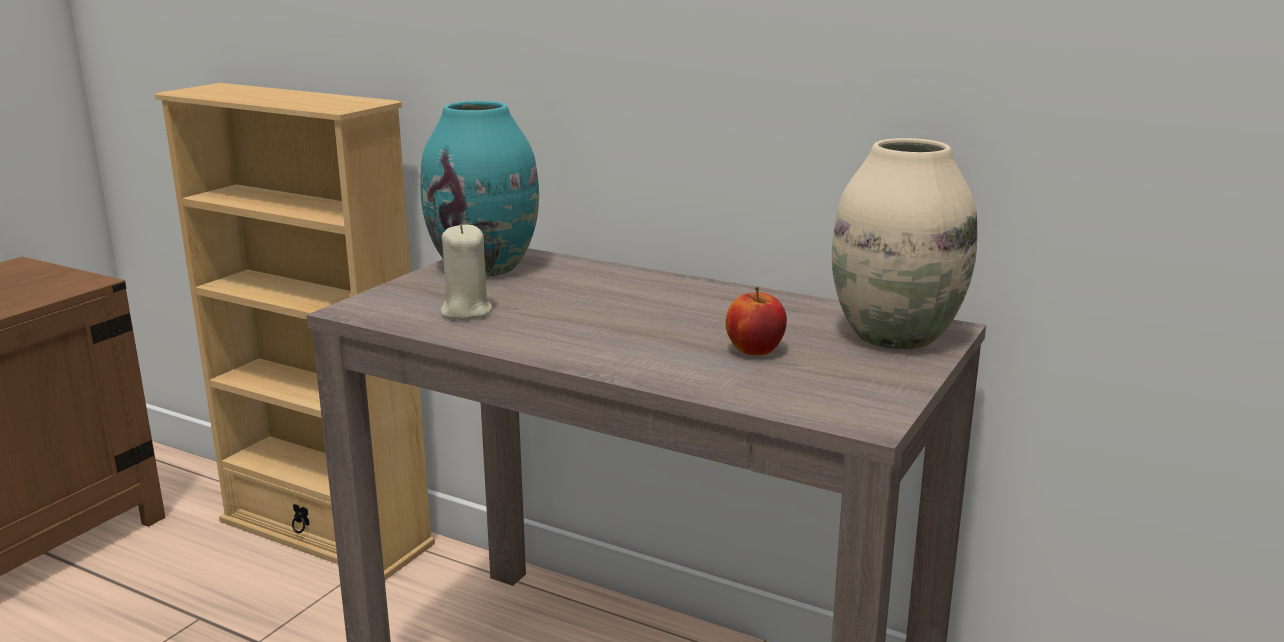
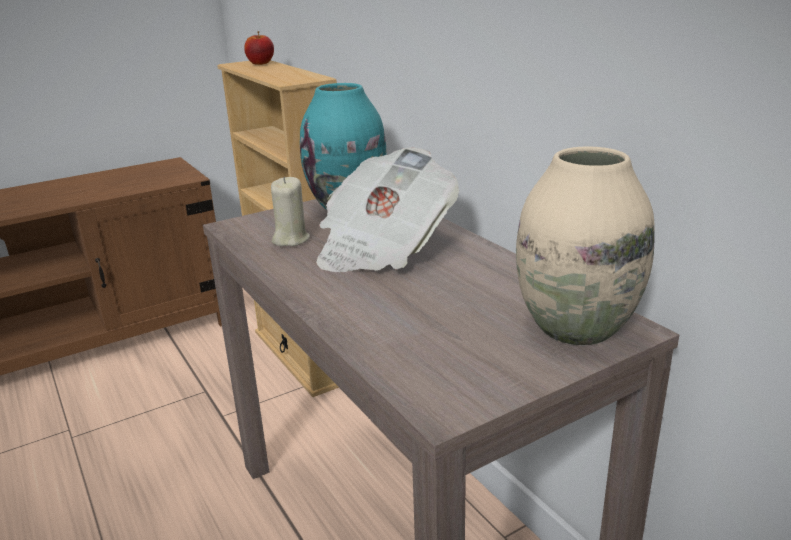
camera: 30 degrees right, 5 degrees up
(596, 302) = (382, 247): none -> newspaper
(754, 351) = (440, 316): apple -> apple (260, 63)

